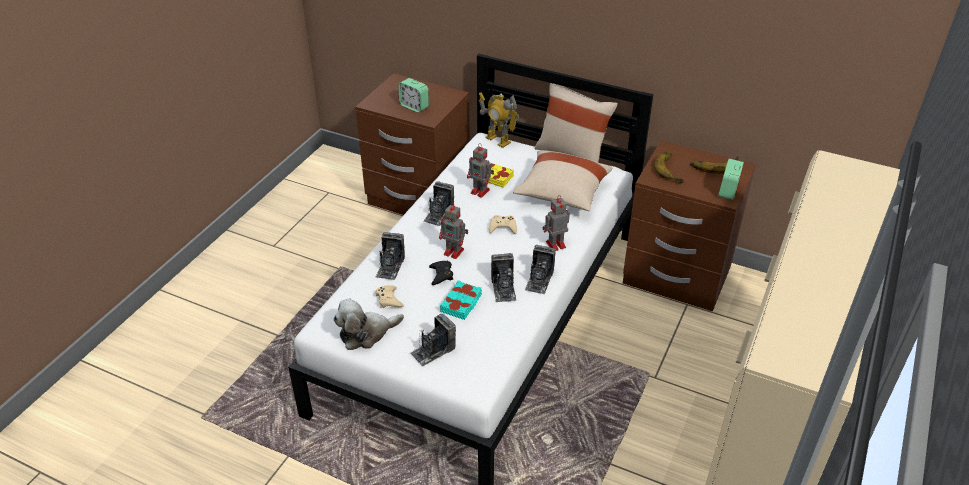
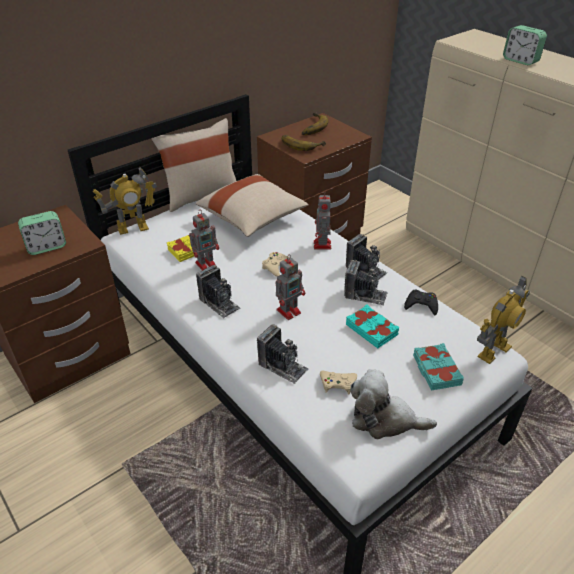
camera: 65 degrees left, 0 degrees up
(366, 333) = (384, 419): plush toy -> plush toy turned 105 degrees clockwise
(433, 350) = (436, 370): camera -> turquoise book
(441, 275) = (320, 331): black game controller -> black game controller (421, 305)
(480, 383) = (493, 351): none -> toy robot
(728, 191) = (348, 132): alarm clock -> alarm clock (520, 61)

